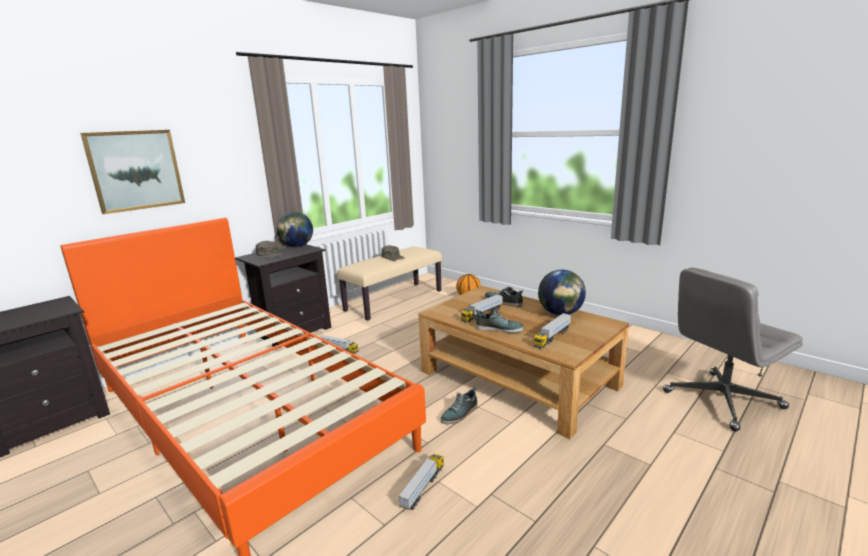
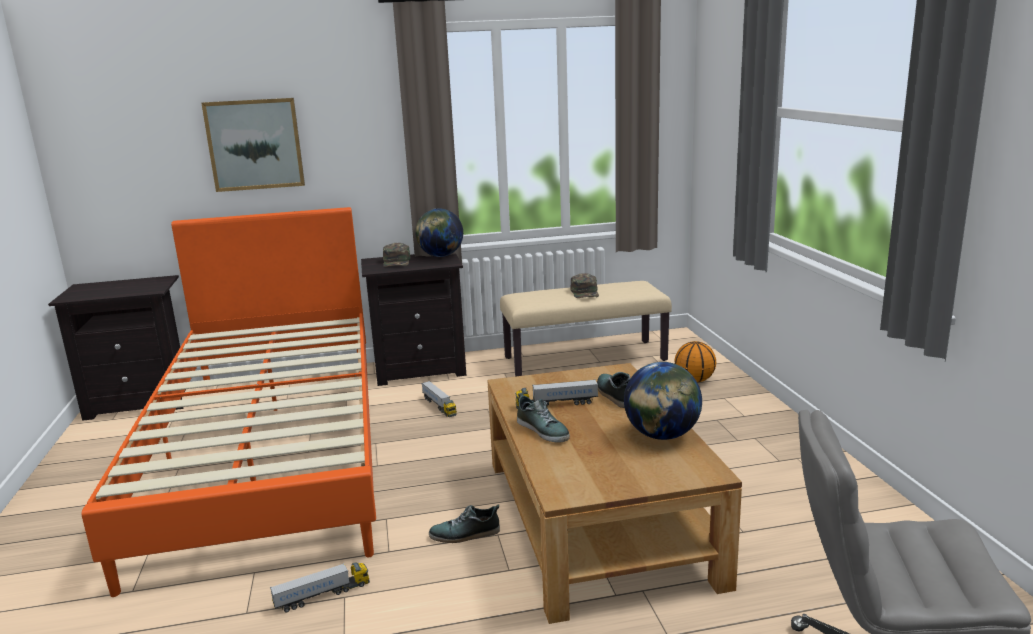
camera: 35 degrees right, 0 degrees up
(552, 337) = (588, 464): toy truck -> none

